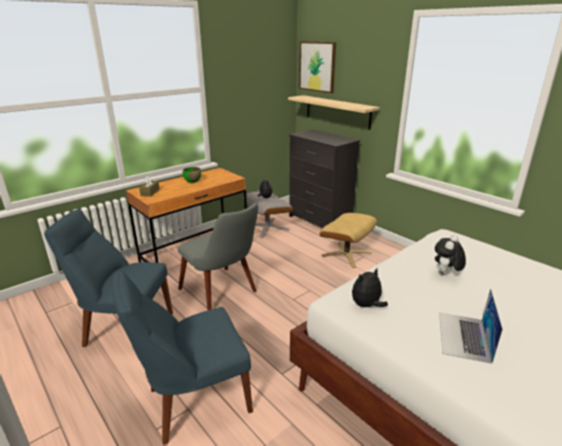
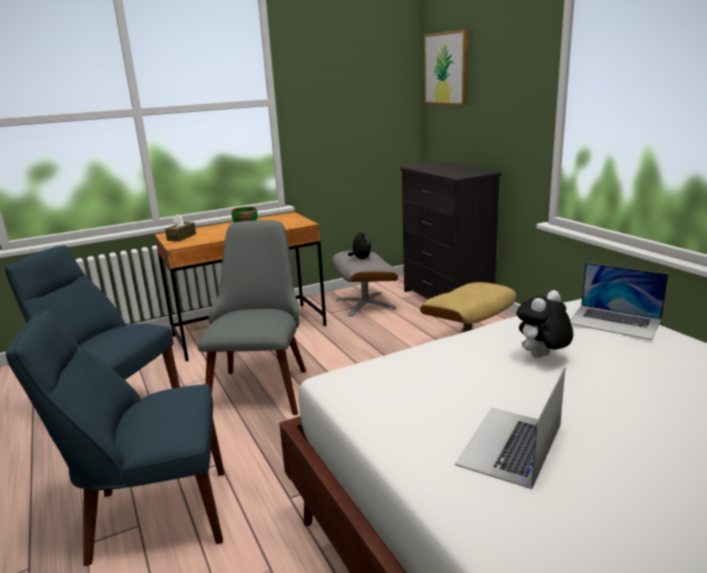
camera: 15 degrees right, 5 degrees down
(224, 294) = (262, 384): grey chair -> grey chair turned 150 degrees counterclockwise
(337, 111) = (472, 132): shelf -> none
(366, 306) = (380, 389): plush toy -> none
(471, 246) = (614, 321): none -> laptop

